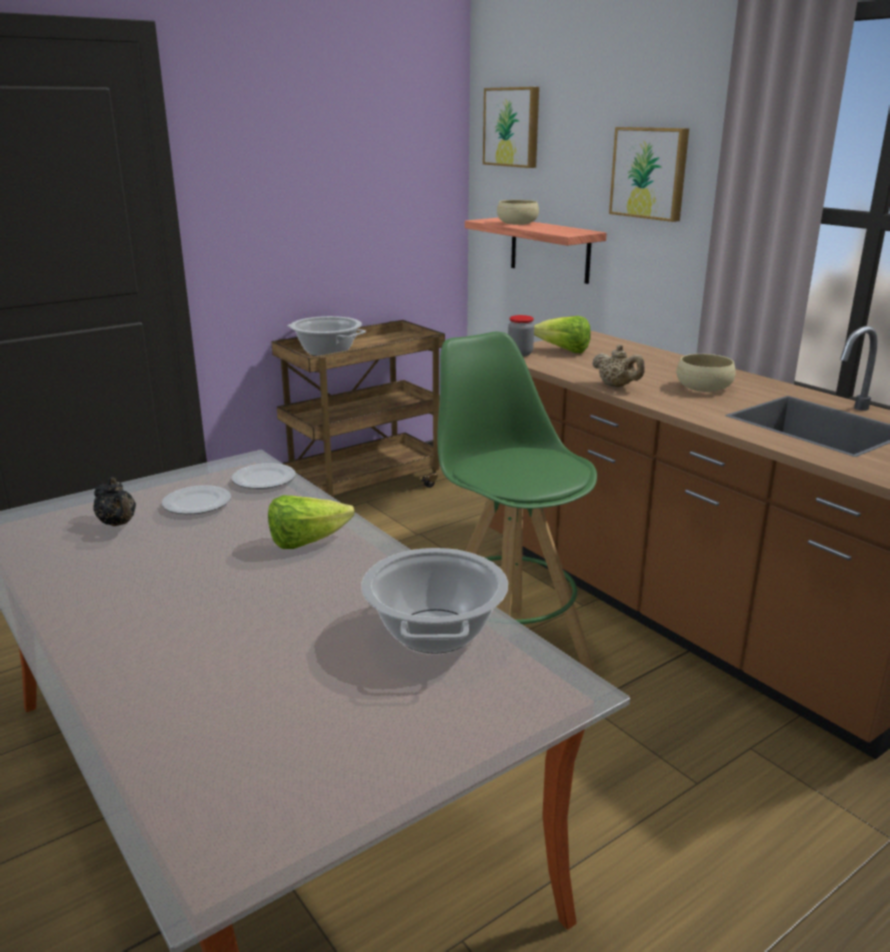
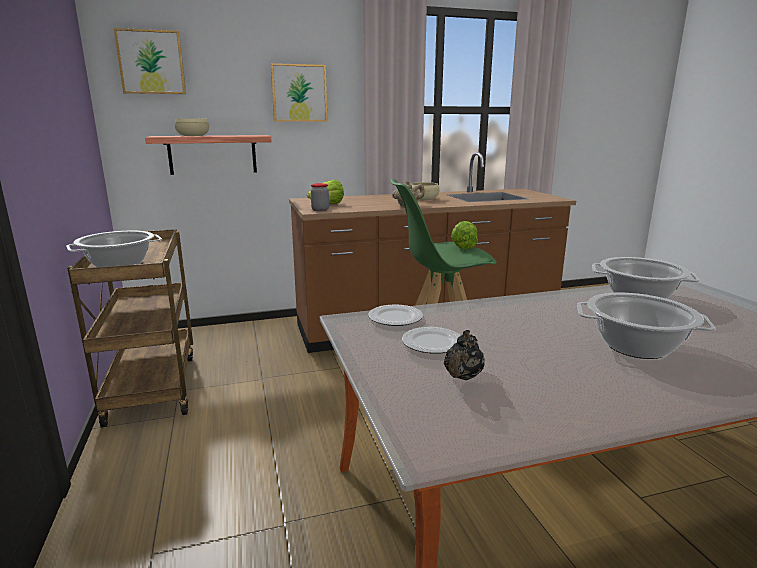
camera: 70 degrees left, 5 degrees down
(118, 524) = (462, 377): black teapot -> black teapot turned 135 degrees clockwise
(212, 616) = (636, 347): none -> cooking pot
(306, 542) = (520, 314): lettuce -> lettuce (462, 246)

